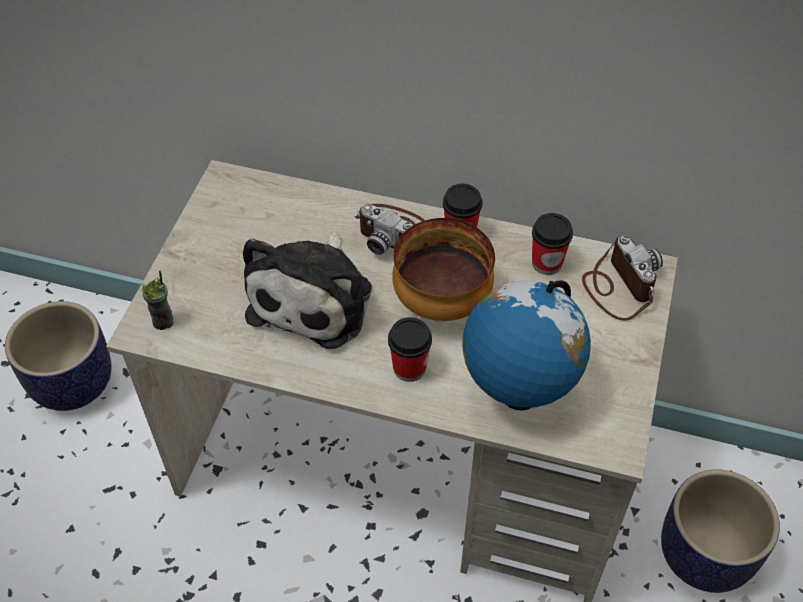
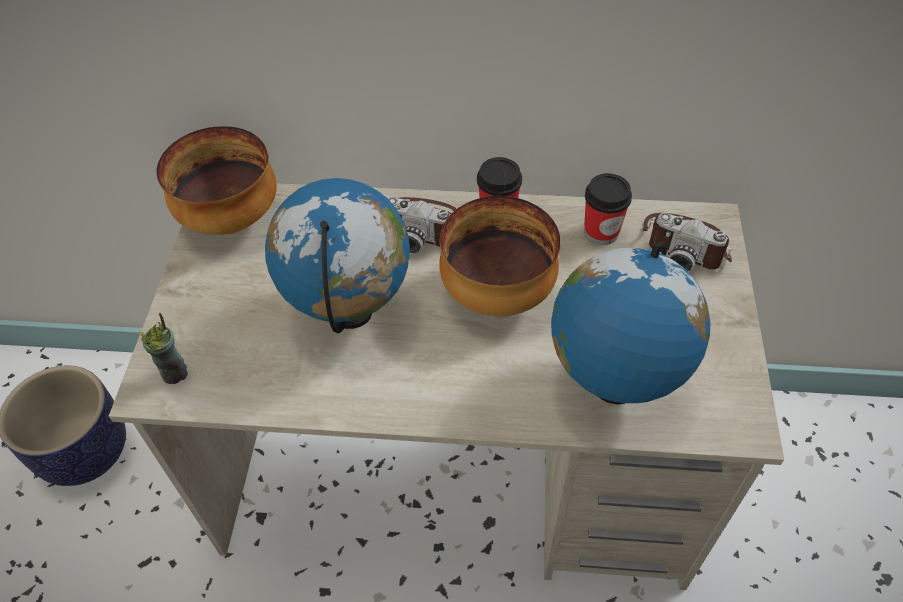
camera: 10 degrees left, 0 degrees up
(232, 198) = (232, 217): none -> bowl
(315, 297) = (351, 314): plush toy -> globe
(409, 368) = (481, 377): cup -> none
(618, 286) = (685, 244): camera -> camera turned 150 degrees clockwise
(704, 554) = (784, 508): planter -> none

